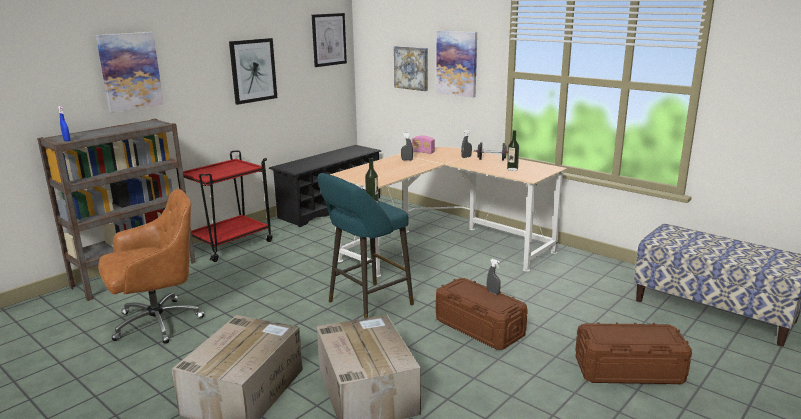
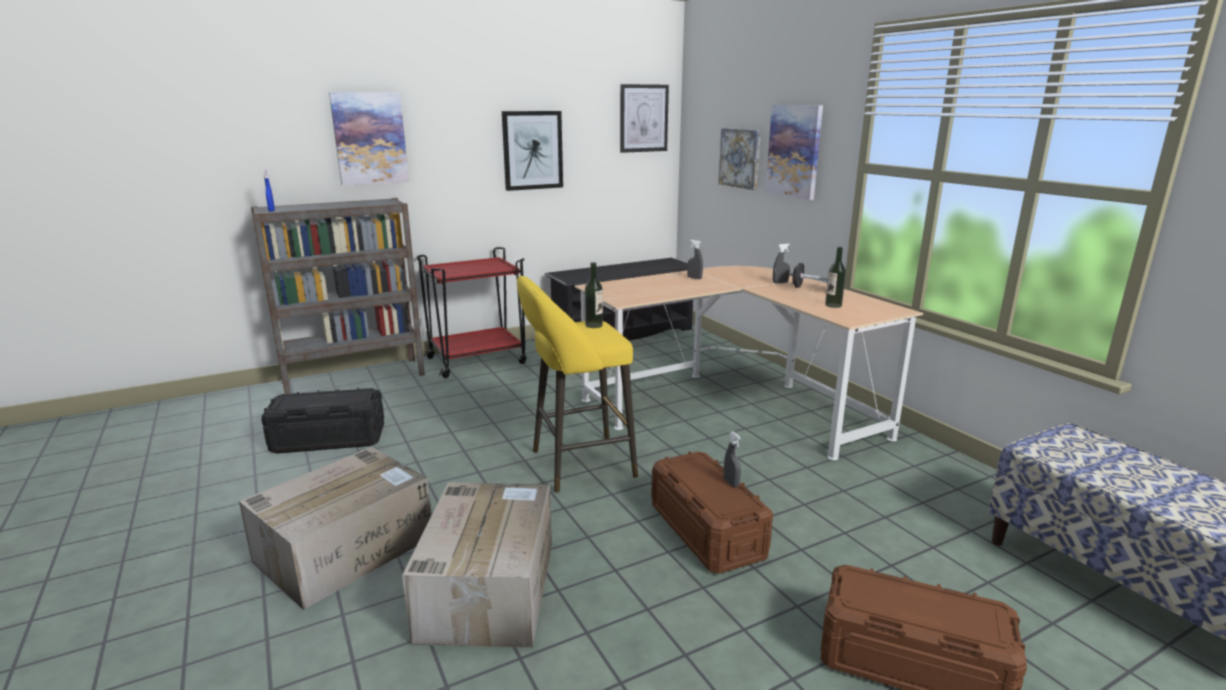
camera: 20 degrees right, 0 degrees up
(158, 322) = (329, 439): brown office chair -> black storage box
(366, 304) = (576, 464): turquoise stool -> yellow stool
(423, 152) = (726, 271): radio -> none

